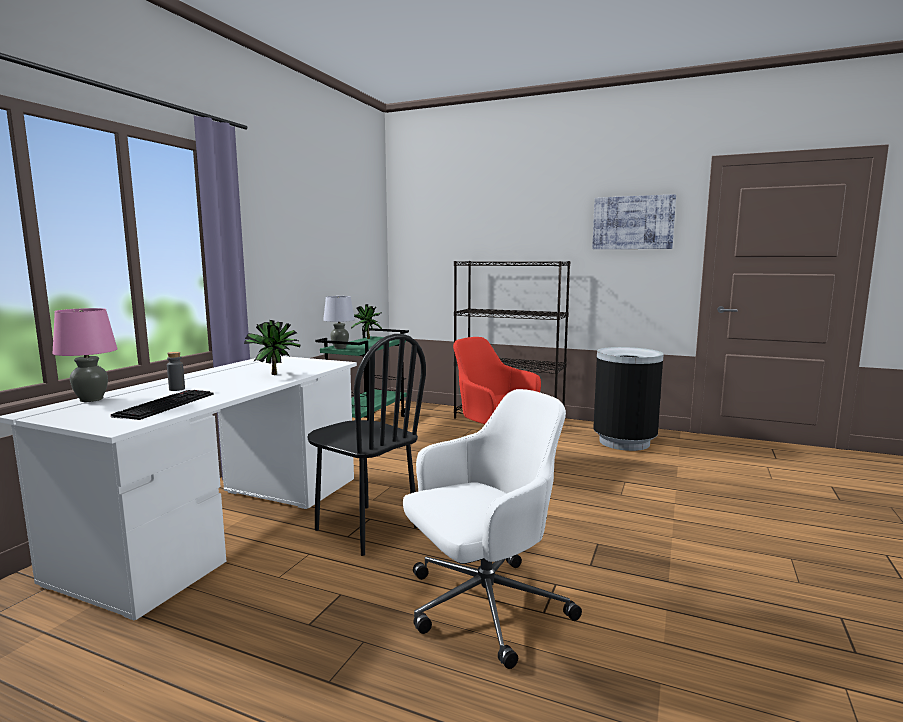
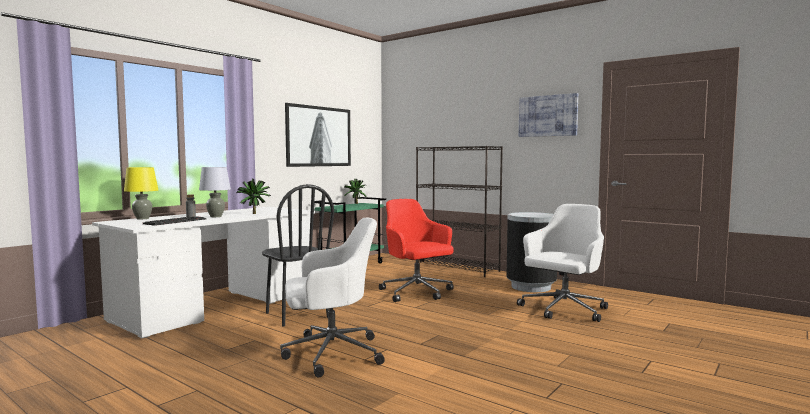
camera: 15 degrees right, 5 degrees down
(91, 399) = (142, 218): pink table lamp -> yellow table lamp
(319, 246) = (318, 136): none -> picture
(340, 348) = (328, 207): grey table lamp -> grey table lamp (215, 216)
(699, 477) = (563, 310): none -> white office chair

